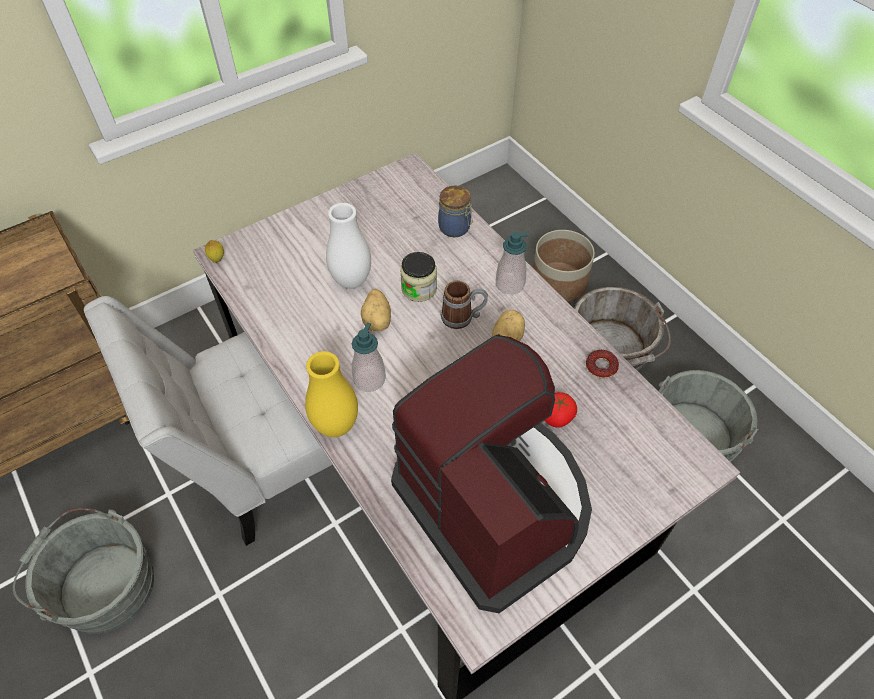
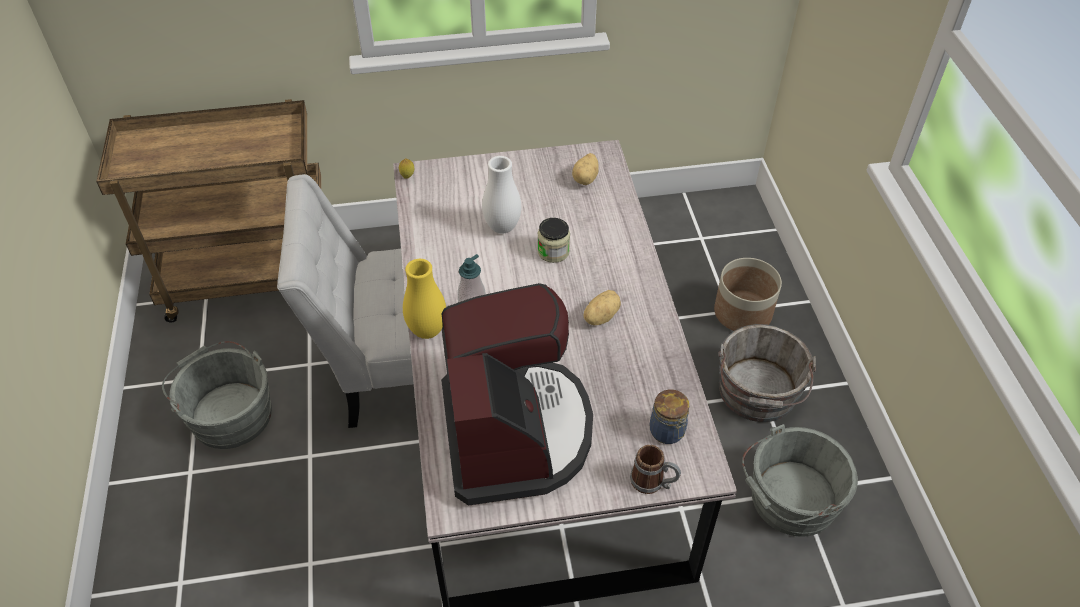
camera: 25 degrees right, 5 degrees down
(378, 320) = (505, 264): potato -> potato (586, 178)
(455, 228) = (614, 213): jar -> jar (668, 432)
(463, 317) = (576, 286): mug -> mug (653, 482)
(510, 284) = (632, 273): soap dispenser -> none
(556, 417) = (605, 389): tomato -> none
(601, 366) = (669, 365): donut -> none

